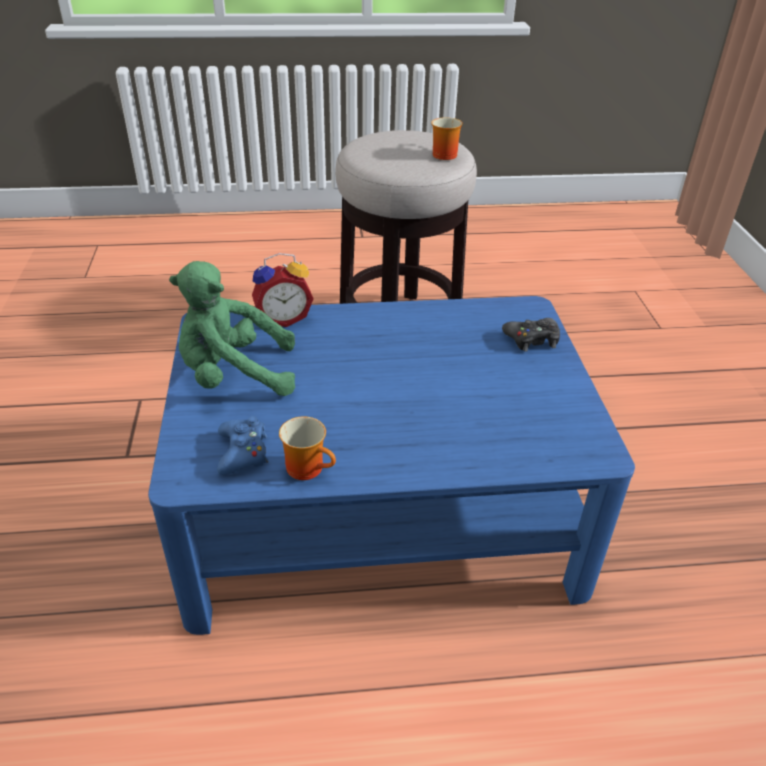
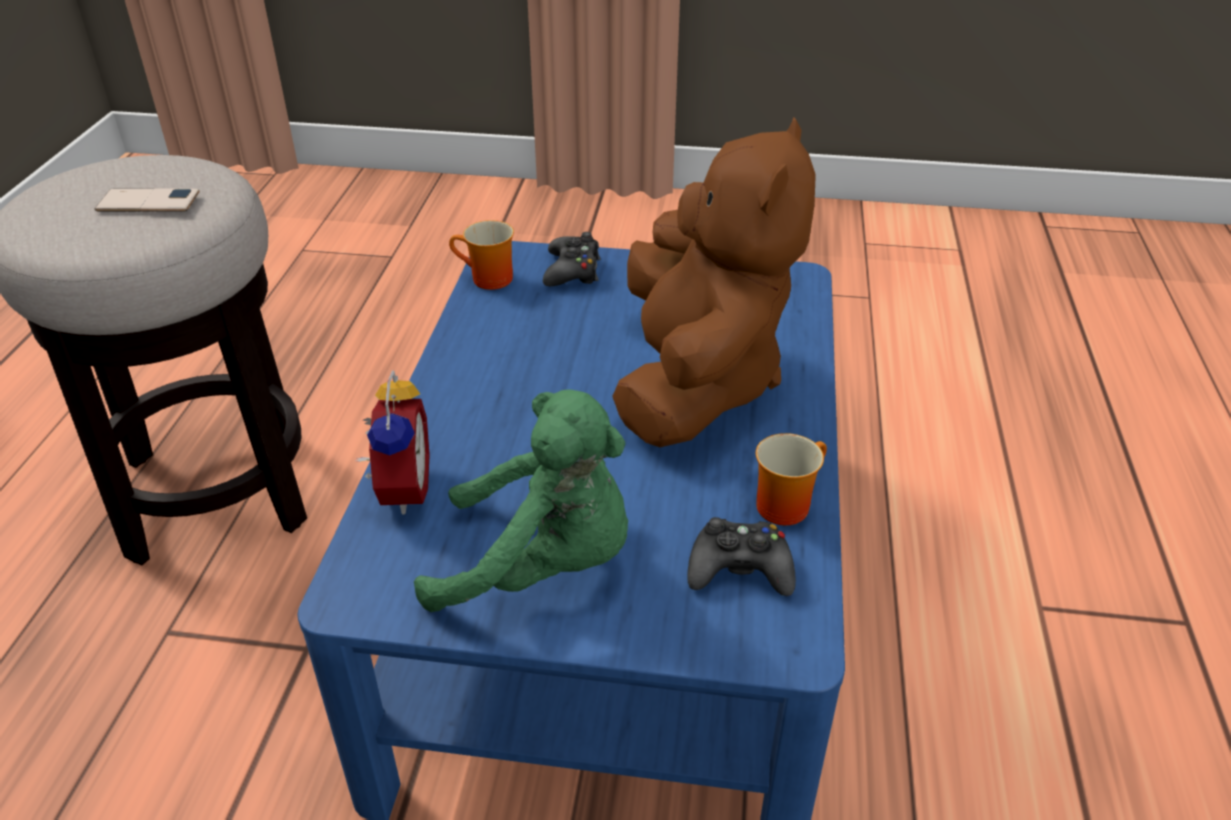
camera: 75 degrees left, 0 degrees up
(234, 375) = (542, 566): green plush toy -> green plush toy turned 90 degrees counterclockwise
(243, 452) = (740, 569): blue game controller -> black game controller
(405, 155) = (148, 201): none -> phone
(425, 413) = (696, 383): none -> brown plush toy
(442, 154) = (177, 172): mug -> mug (486, 280)

